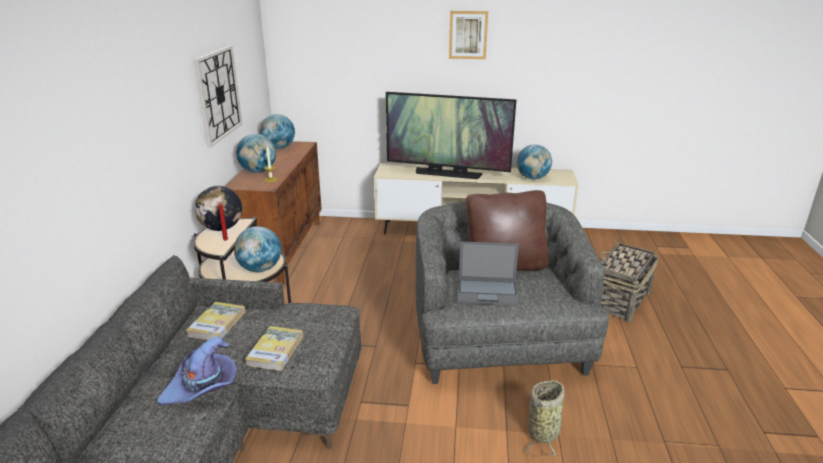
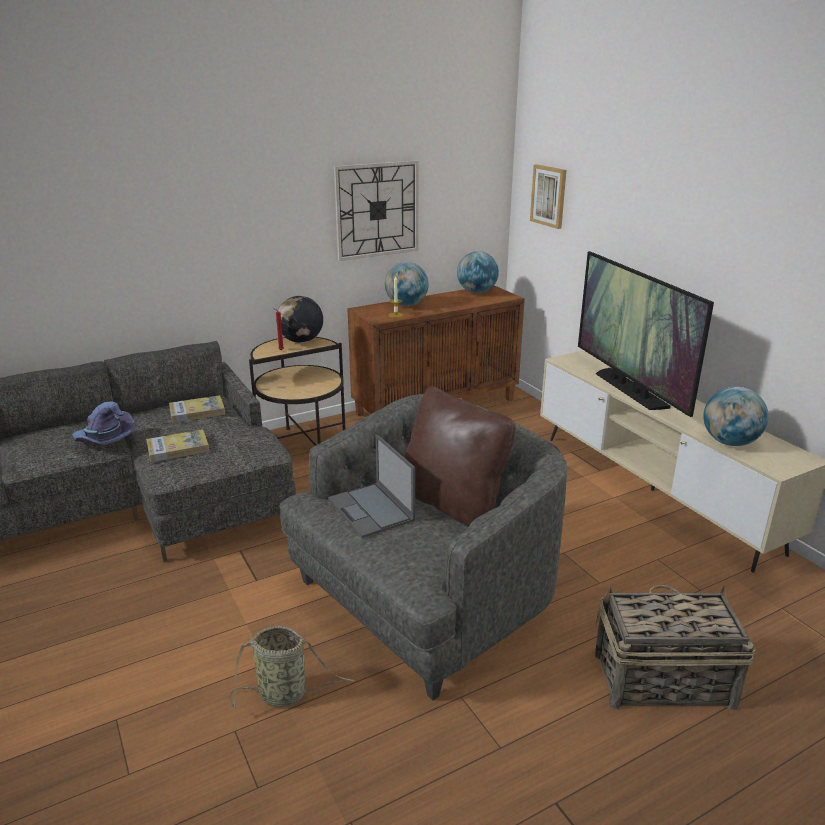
camera: 55 degrees right, 0 degrees up
(260, 269) = (297, 391): globe -> none
(468, 35) = (711, 189): picture -> picture (549, 196)

